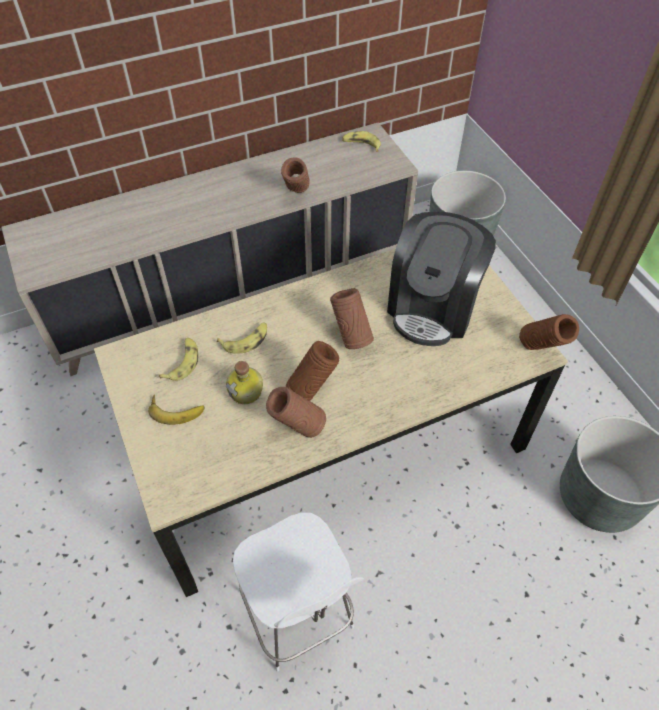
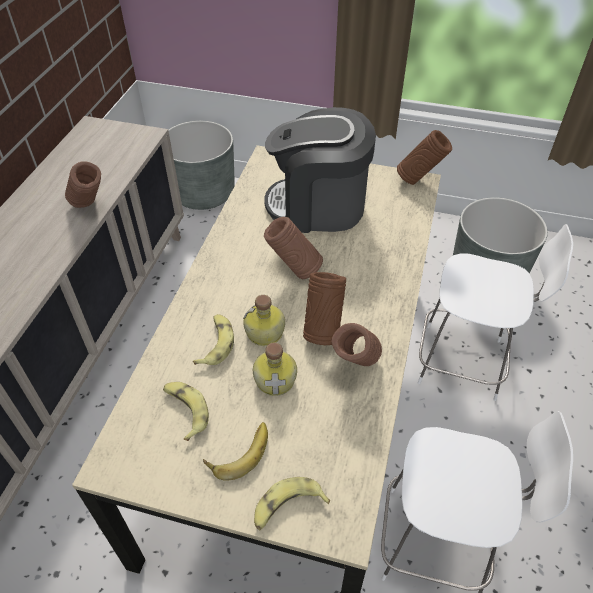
camera: 50 degrees left, 5 degrees down
(278, 360) = (265, 333): none -> bottle
(361, 145) = (94, 139): banana -> banana (287, 507)
(433, 307) = (318, 206): coffee machine -> coffee machine turned 120 degrees clockwise
(481, 536) = (464, 362): none -> white chair

